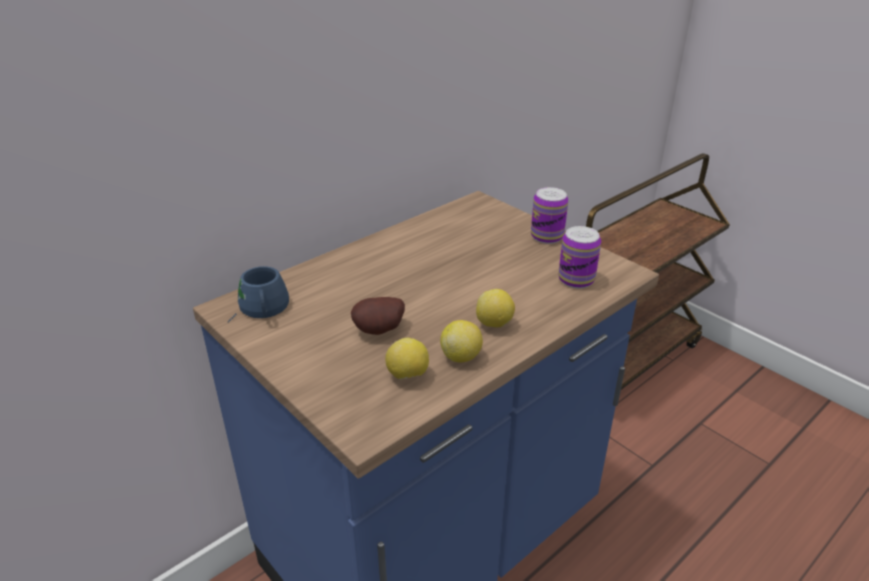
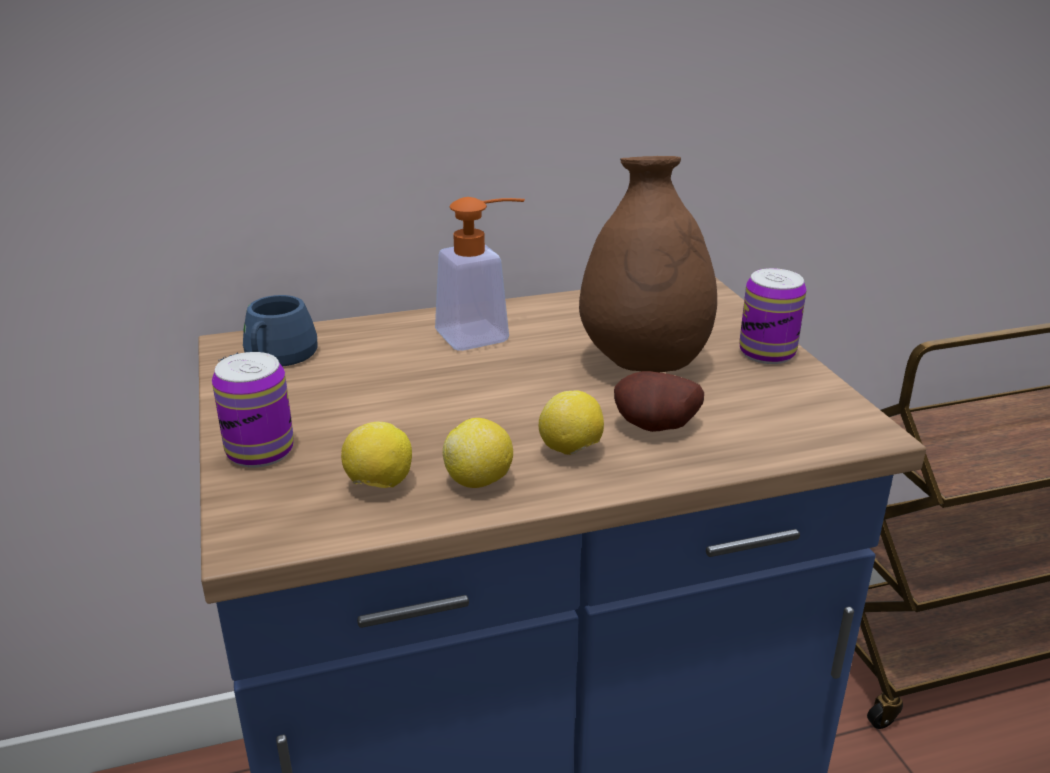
camera: 25 degrees right, 5 degrees down
(380, 331) = (397, 419): potato -> potato (656, 429)
(382, 261) = (484, 334): none -> soap dispenser
(489, 259) = (644, 364): none -> brown vase
(576, 279) = (763, 421): can -> can (260, 451)

